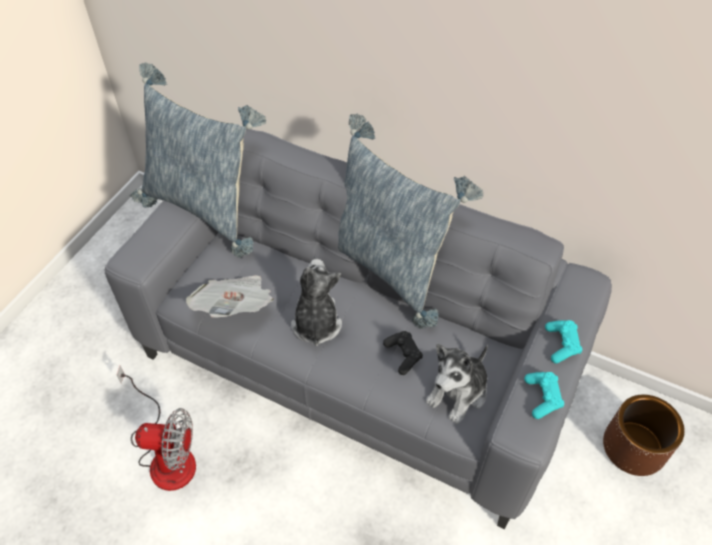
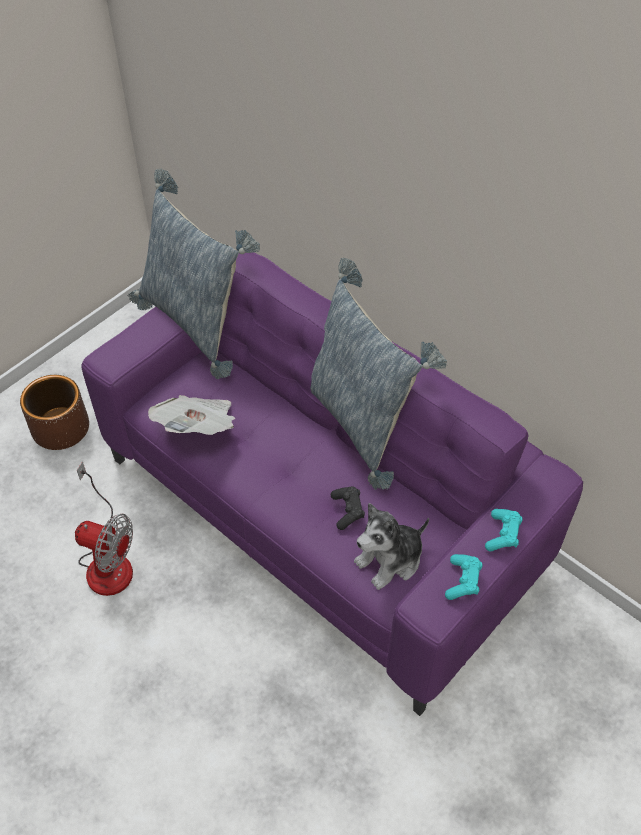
camera: 15 degrees right, 0 degrees up
(316, 323) = (272, 460): plush toy -> none
(357, 362) = (322, 514): grey sofa -> purple sofa
(634, 447) = (588, 670): brown planter -> brown planter (61, 428)

